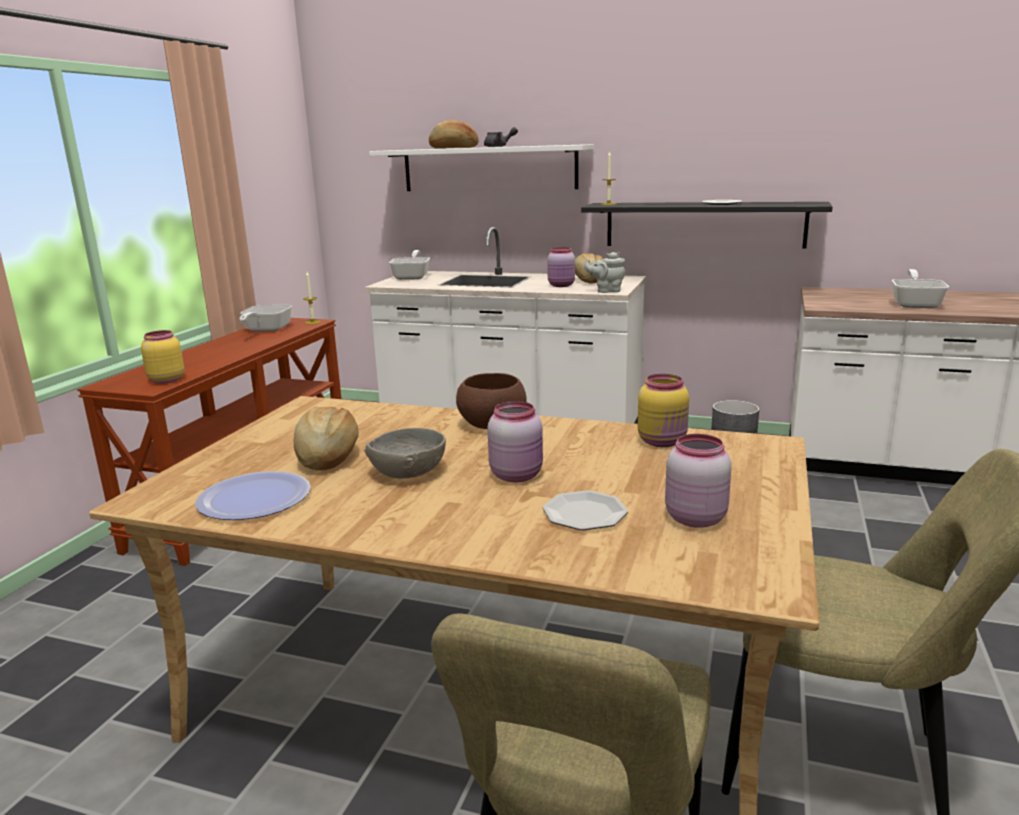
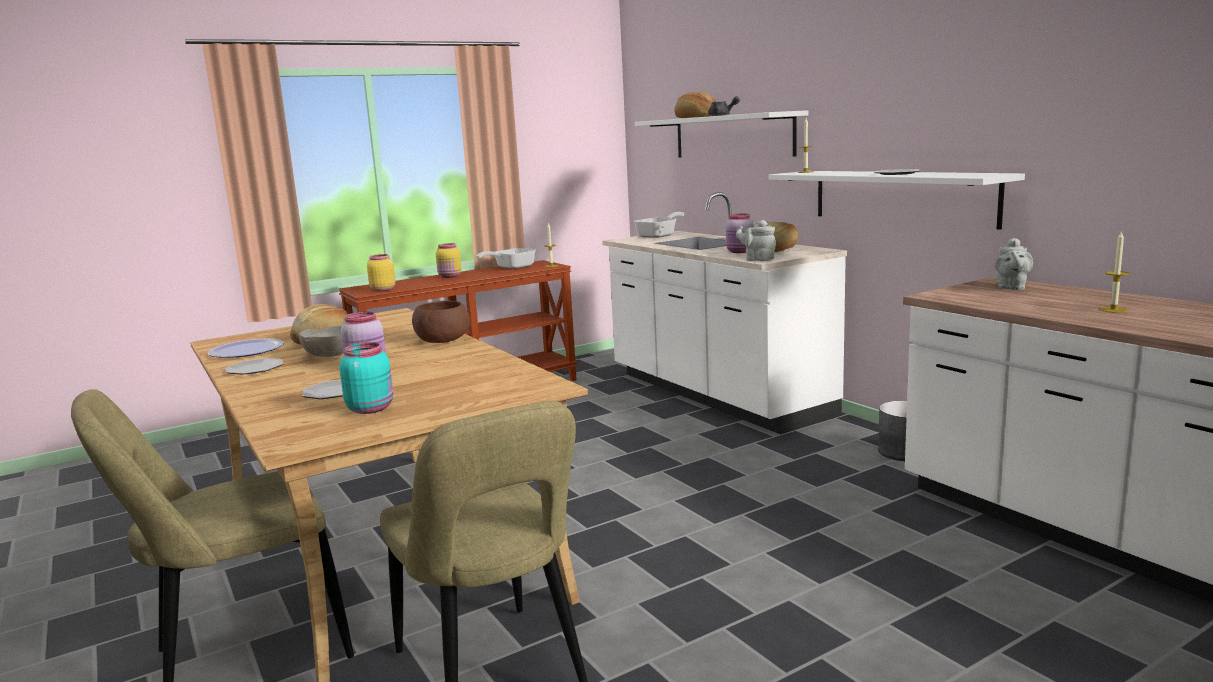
camera: 40 degrees right, 5 degrees down
(363, 518) = (254, 369): none -> plate
(663, 441) = (493, 370): yellow jar -> yellow jar (450, 276)
(694, 517) = (371, 408): pink jar -> turquoise jar
(704, 224) = (901, 197): black shelf -> white shelf
(845, 294) = (1011, 288): none -> grey teapot
(916, 304) = (1055, 305): frying pan -> none
(955, 302) = (1113, 310): none -> candle

